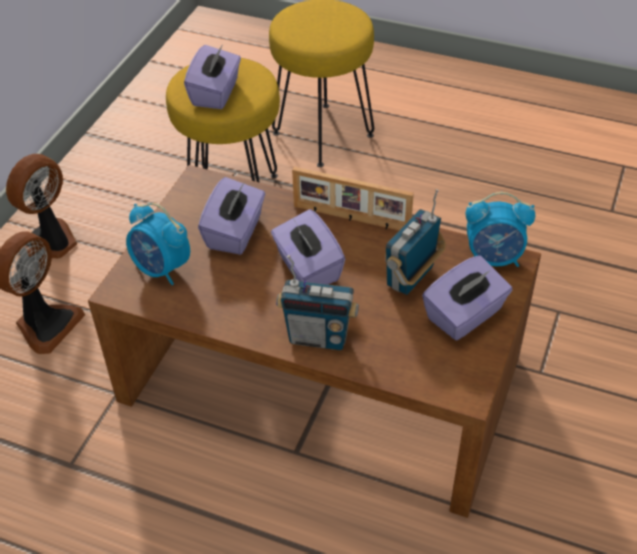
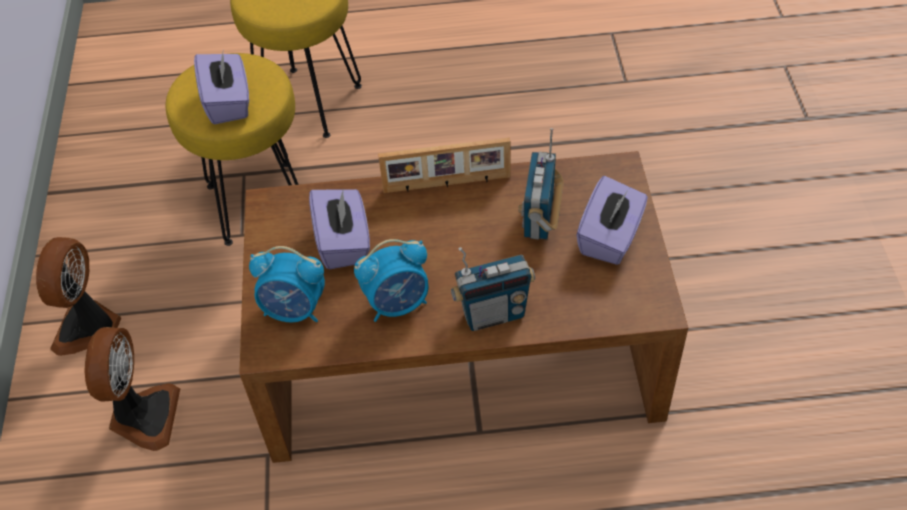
camera: 25 degrees left, 5 degrees up
(307, 268) = (438, 250): purple tissue box -> none
(493, 258) = (601, 172): alarm clock -> alarm clock (398, 303)

